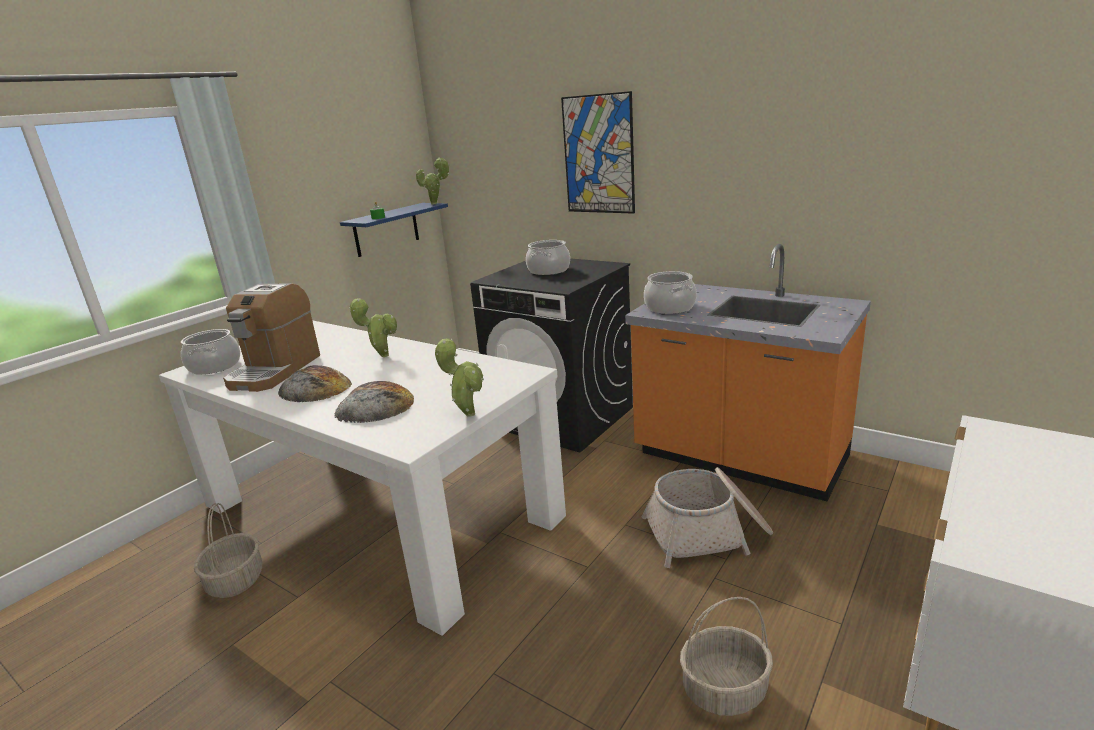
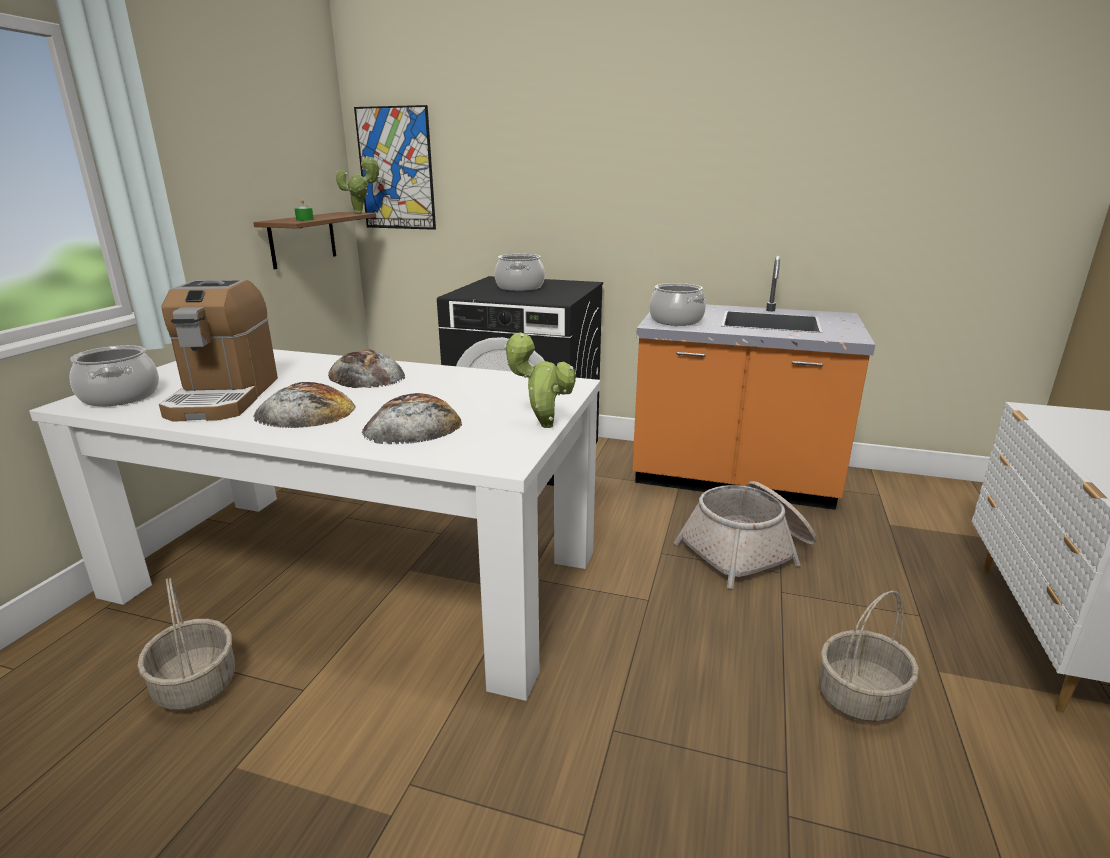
camera: 20 degrees left, 0 degrees up
(382, 355) = (366, 376): potted plant -> bread
(386, 230) = (303, 239): blue shelf -> brown shelf
(598, 155) = (570, 161): picture -> picture (396, 169)

